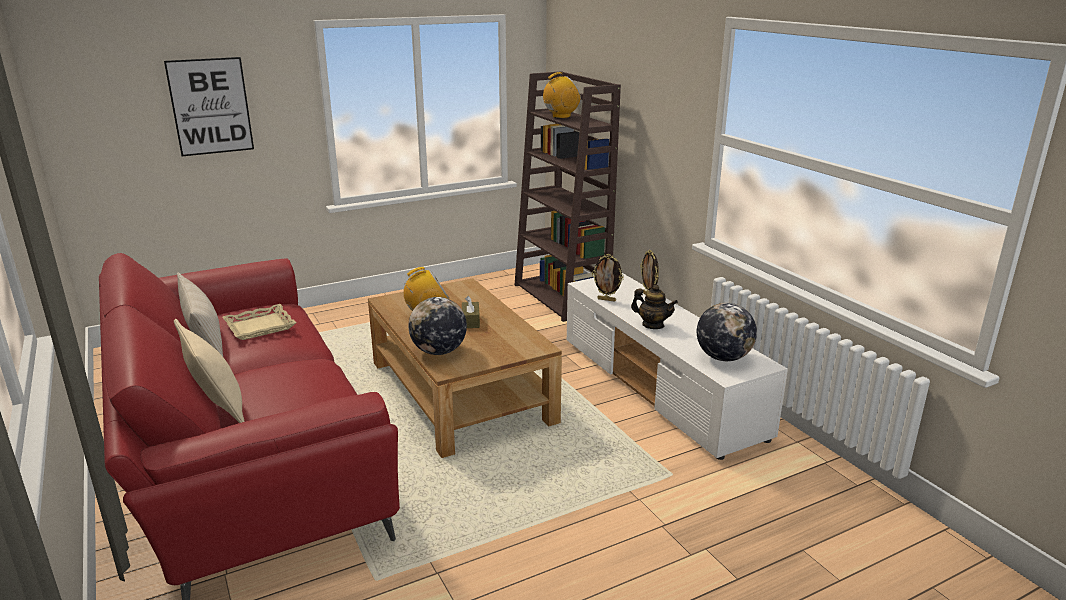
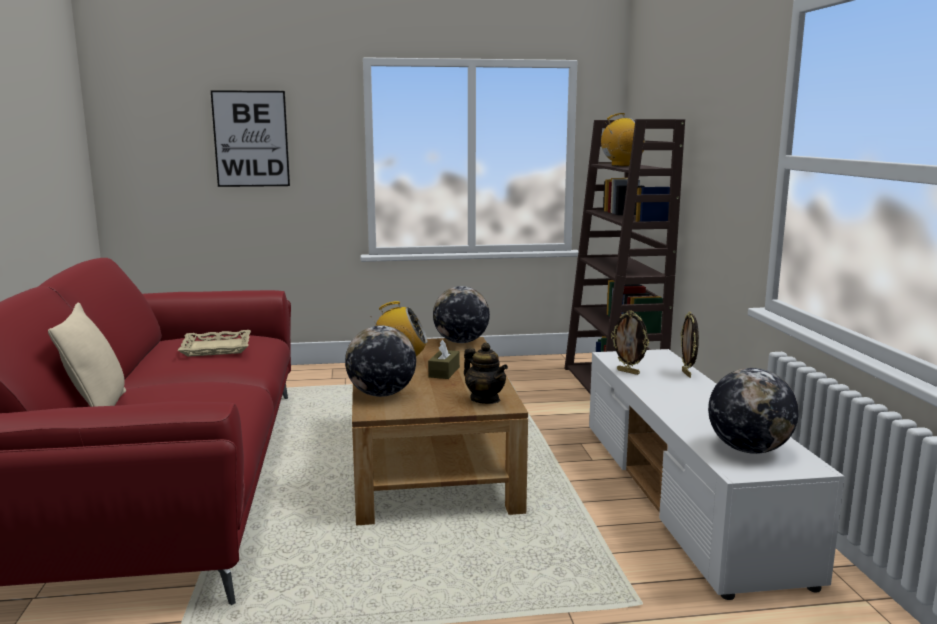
camera: 20 degrees right, 10 degrees down
(204, 337) = (158, 351): beige pillow -> none
(460, 287) = (461, 342): none -> globe
(653, 325) = (671, 403): teapot -> teapot (485, 399)

